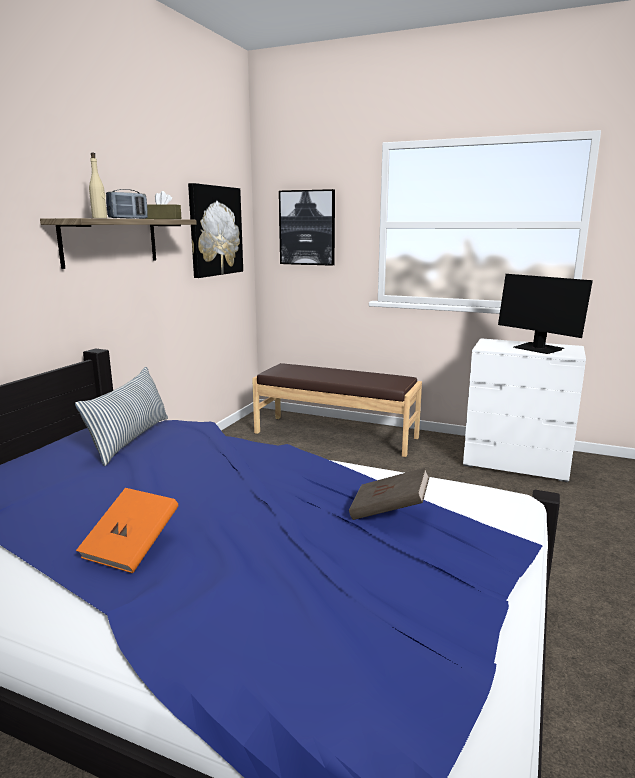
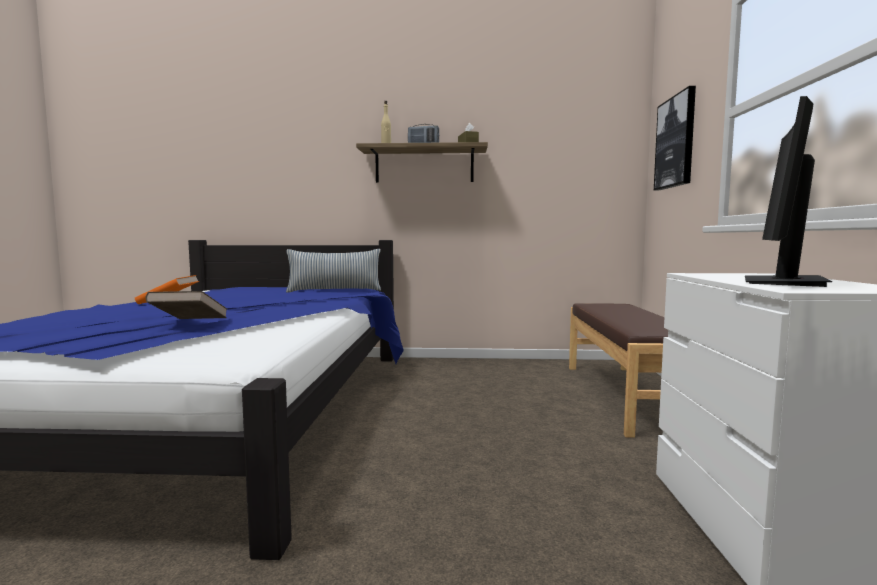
camera: 70 degrees right, 10 degrees down
(215, 231) = (567, 158): picture -> none

